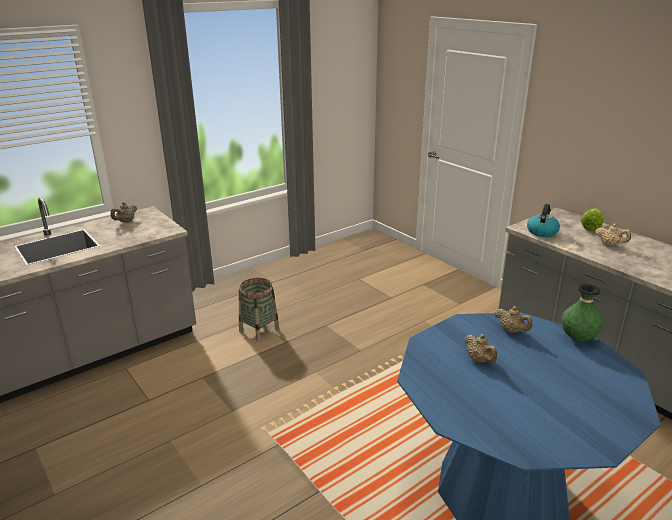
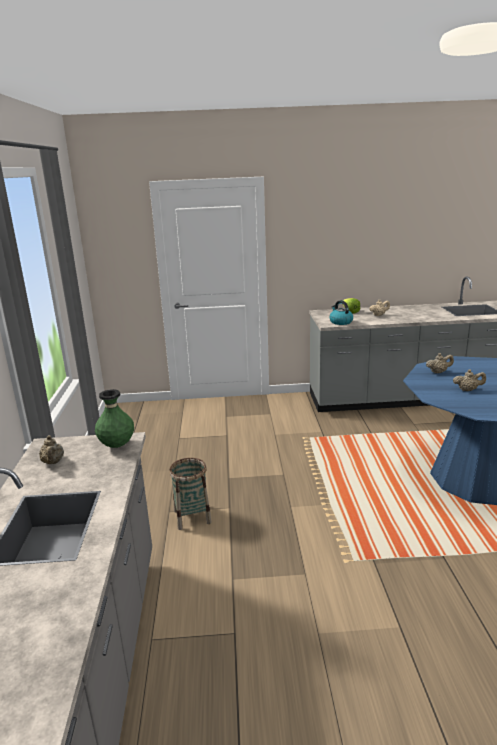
camera: 55 degrees left, 5 degrees down
(578, 338) = (460, 360): green vase -> green vase (117, 445)

